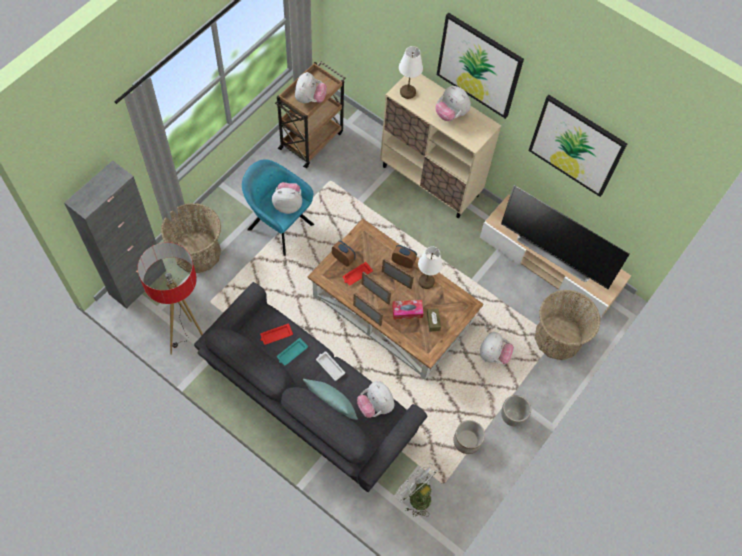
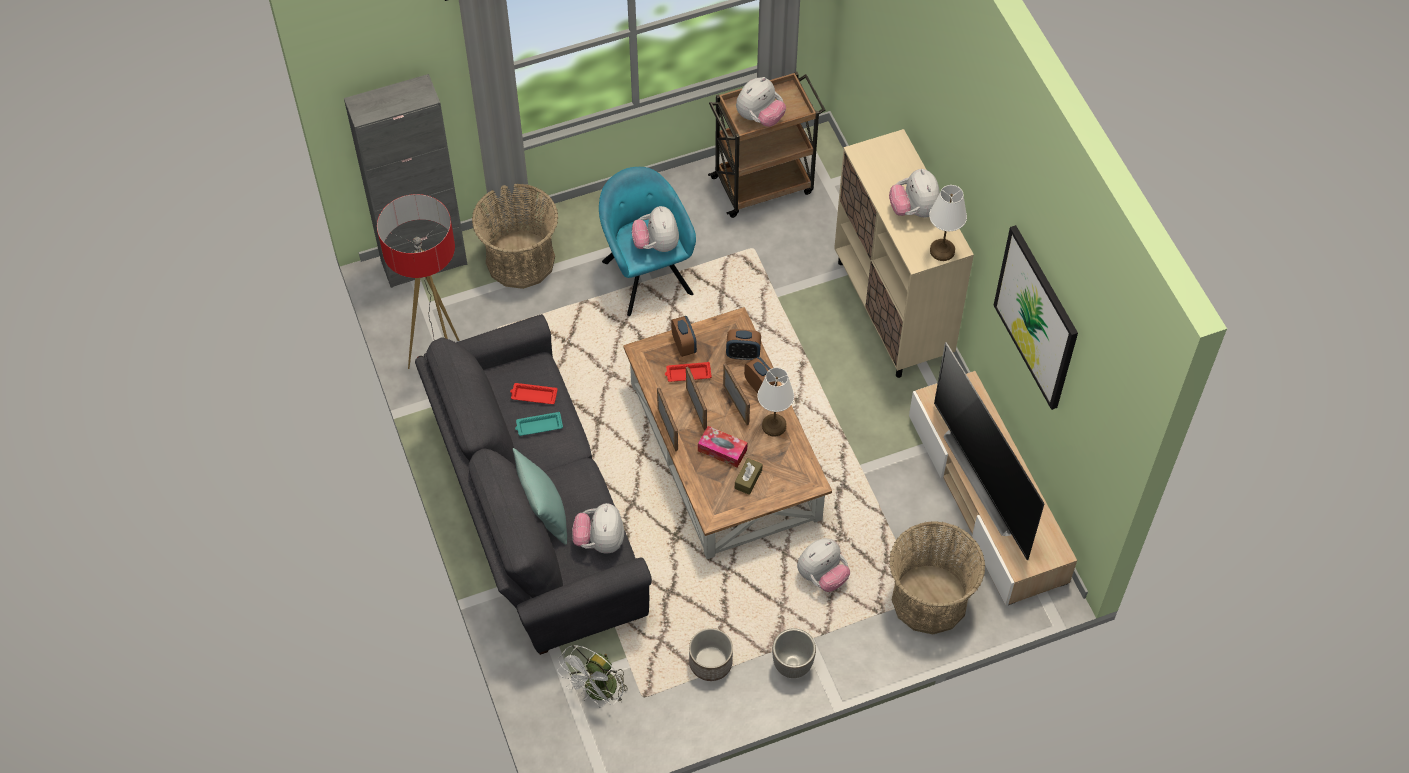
camera: 35 degrees right, 5 degrees down
(288, 204) = (656, 244): plush toy -> plush toy turned 135 degrees counterclockwise
(330, 366) = (575, 465): white tray -> none
(380, 247) = (743, 354): none -> alarm clock
(408, 92) = (875, 158): white table lamp -> white table lamp (942, 251)
(415, 496) = (597, 693): white fan -> white fan turned 135 degrees counterclockwise
(479, 66) = (961, 153): picture -> none

